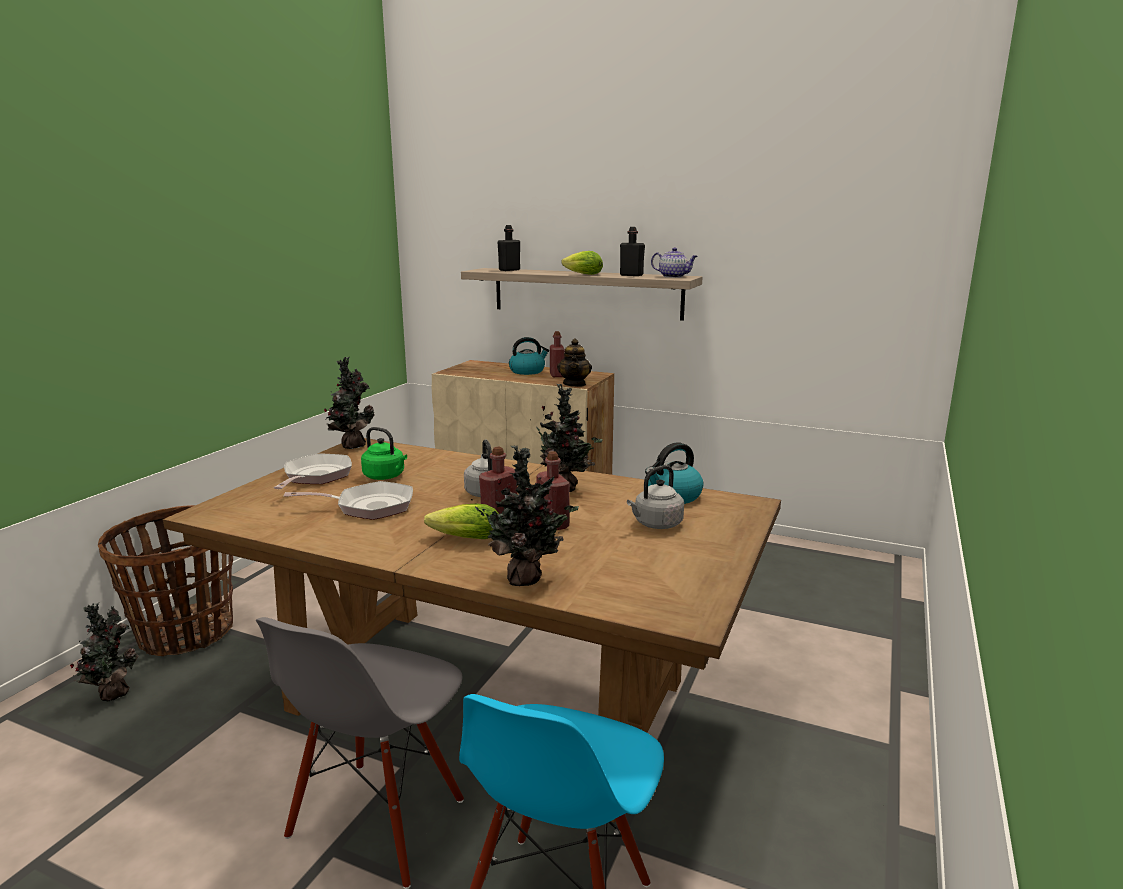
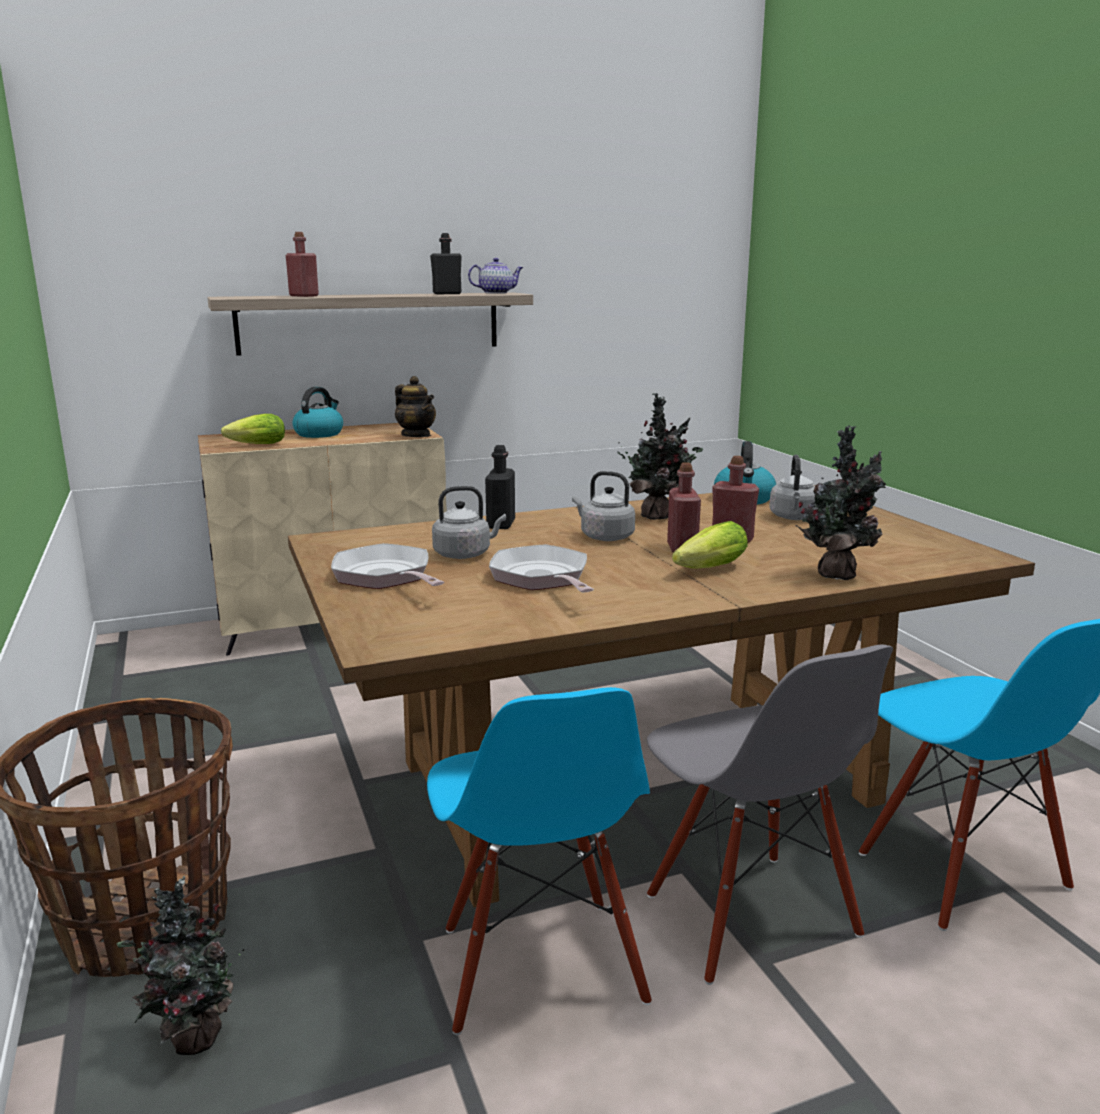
camera: 45 degrees left, 0 degrees up
(249, 762) = (539, 966): none -> blue chair
(352, 446) = (318, 543): potted plant -> none
(369, 506) = (542, 578): frying pan -> frying pan turned 60 degrees counterclockwise
(385, 476) = (465, 554): green kettle -> grey kettle
(509, 270) = (268, 296): black bottle -> black bottle (501, 524)
(557, 375) = (366, 431): red bottle -> red bottle (304, 296)
(581, 274) = (387, 295): lettuce -> lettuce (254, 445)

